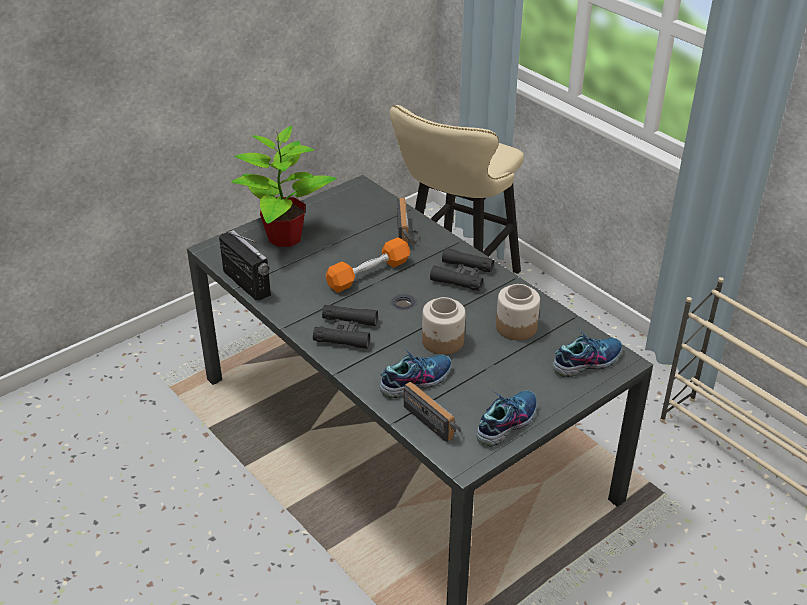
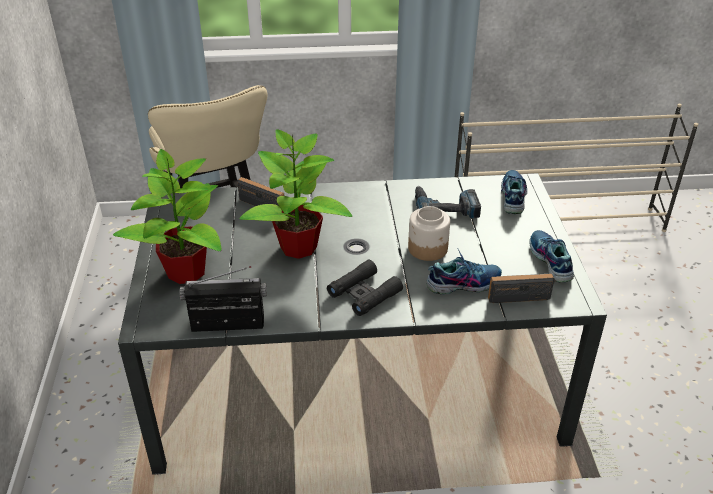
camera: 55 degrees left, 0 degrees up
(368, 274) = (298, 248): orange dumbbell -> potted plant
(415, 380) = (463, 283): shoe -> shoe turned 75 degrees clockwise
(462, 275) = (355, 203): black binoculars -> none
(517, 327) = (445, 208): jar -> power drill

